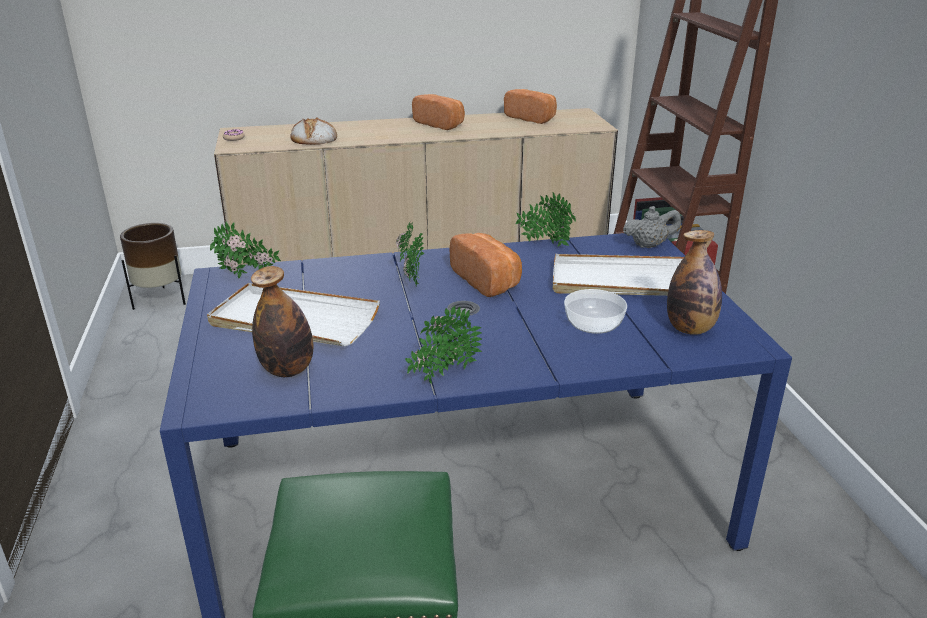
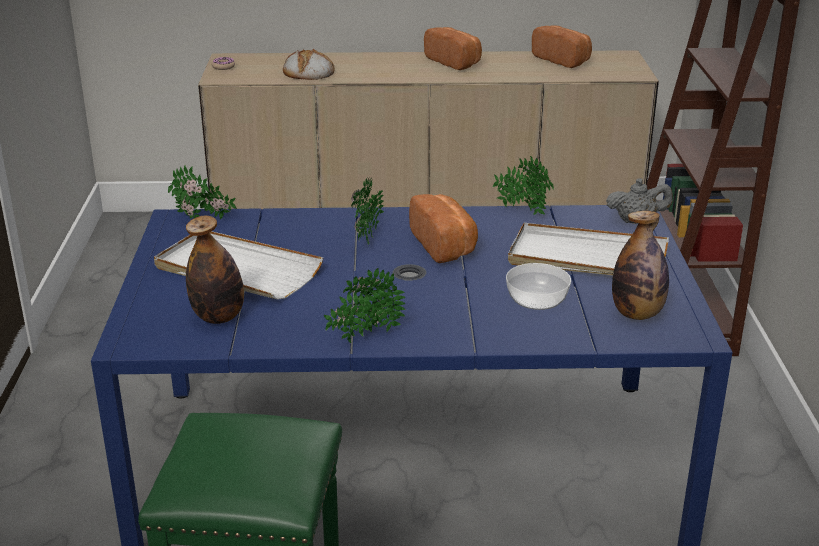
camera: 10 degrees right, 0 degrees up
(161, 300) = (135, 237): brown planter -> none

